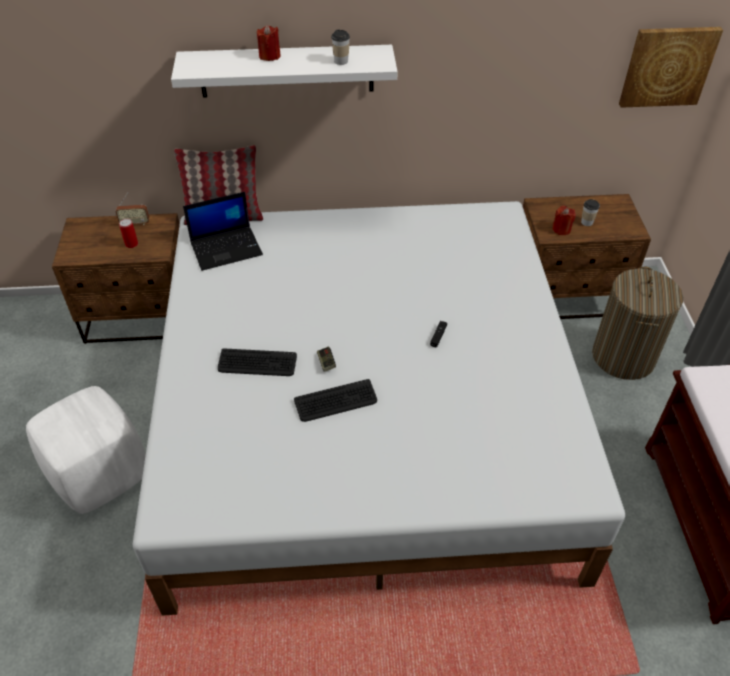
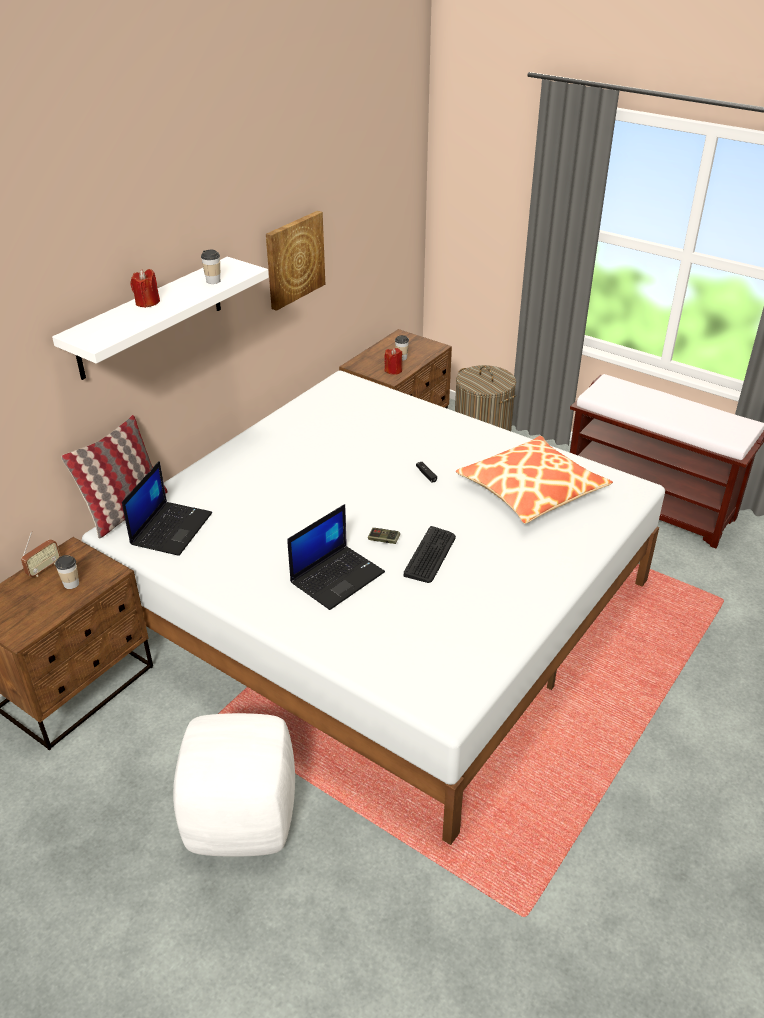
camera: 50 degrees left, 10 degrees down
(131, 244) = (71, 584): can -> cup
(257, 363) = (337, 576): keyboard -> laptop
(495, 416) = (531, 490): none -> pillow
(667, 66) = (396, 207): picture -> picture (294, 259)

